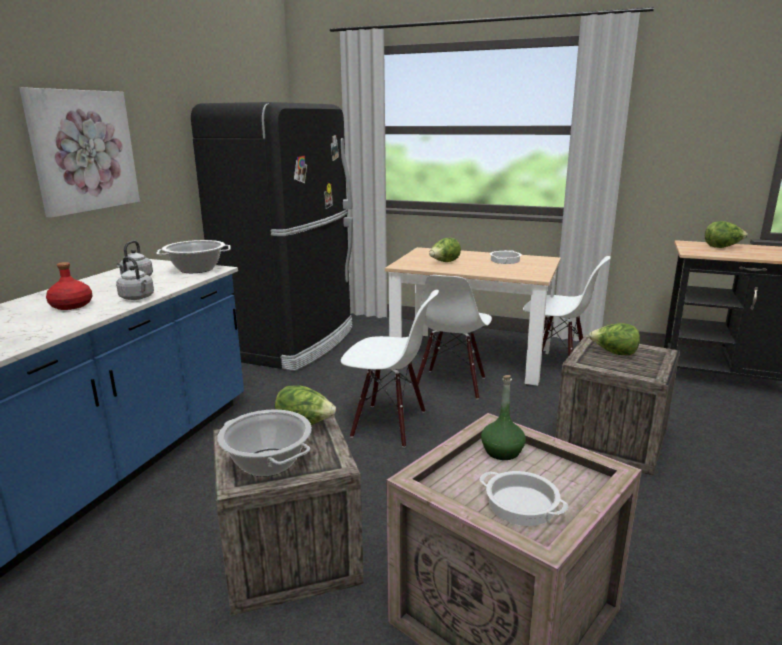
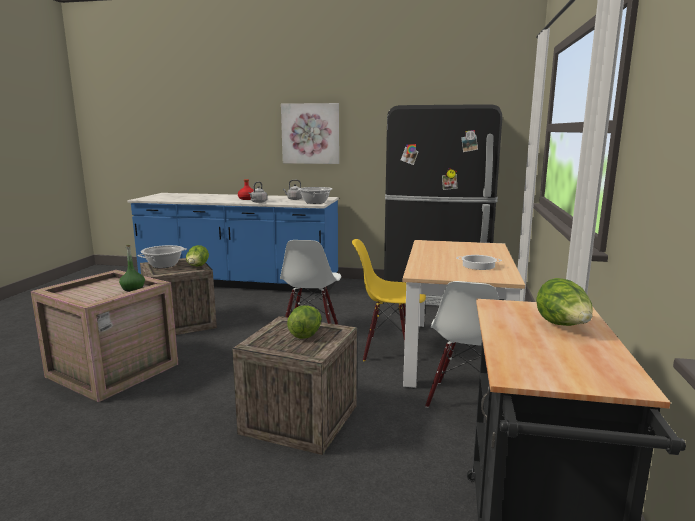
camera: 80 degrees right, 5 degrees down
(444, 262) = (448, 250): lettuce -> none
(451, 384) = (388, 349): white chair -> yellow chair
(522, 504) = (83, 291): cooking pot -> none

